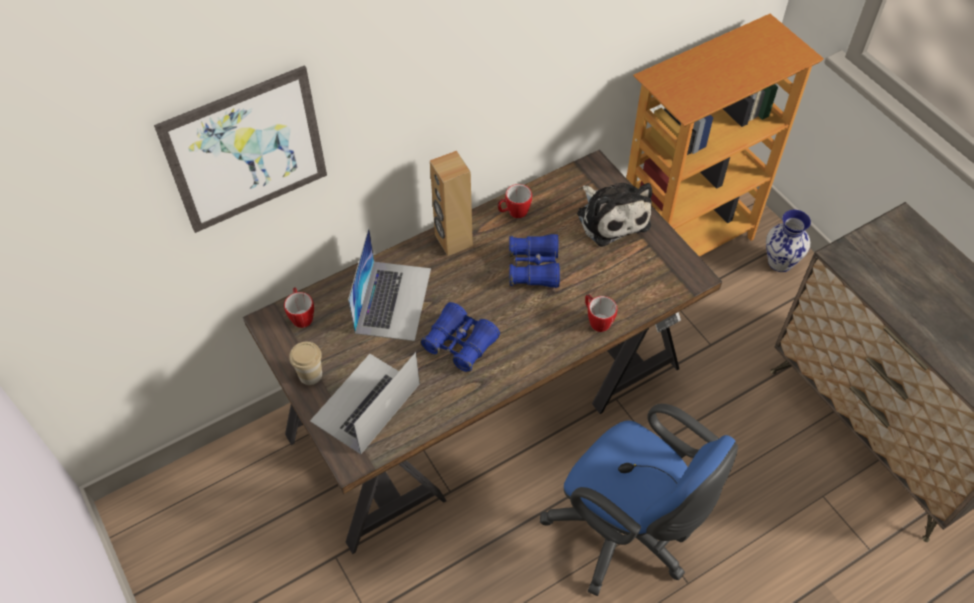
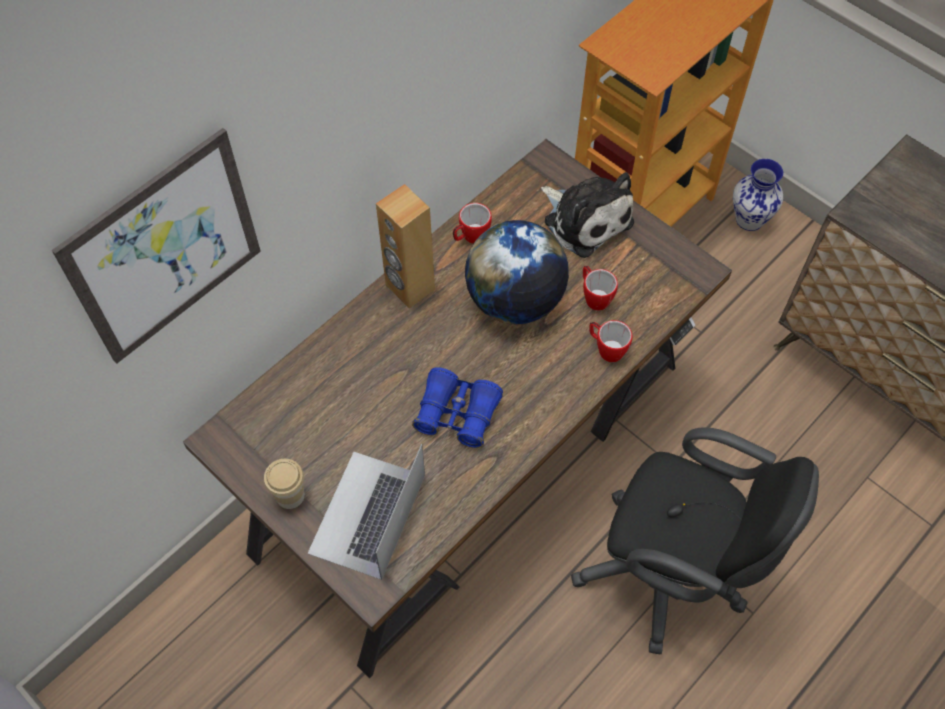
camera: 15 degrees left, 5 degrees up
(301, 315) = (255, 423): mug -> mug (594, 296)
(393, 300) = (361, 378): laptop -> none
(534, 268) = (515, 301): blue binoculars -> globe
(624, 534) = (669, 575): blue office chair -> black office chair

